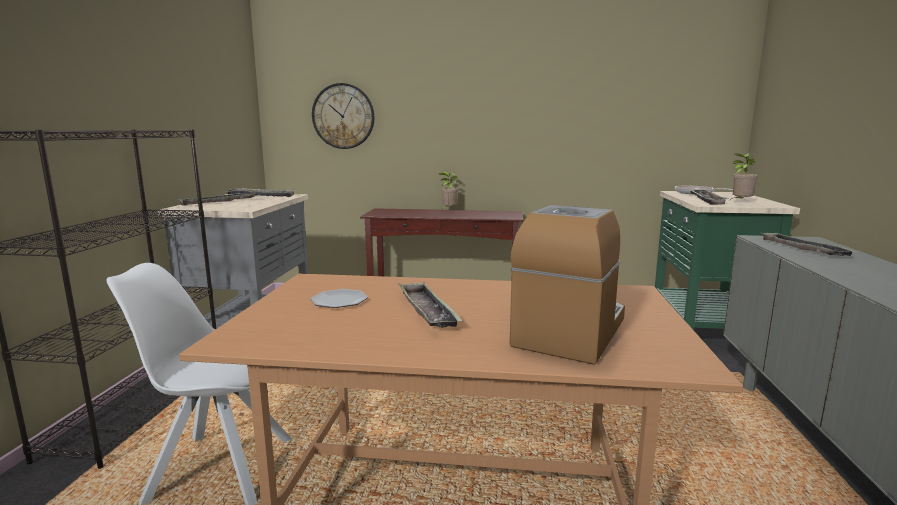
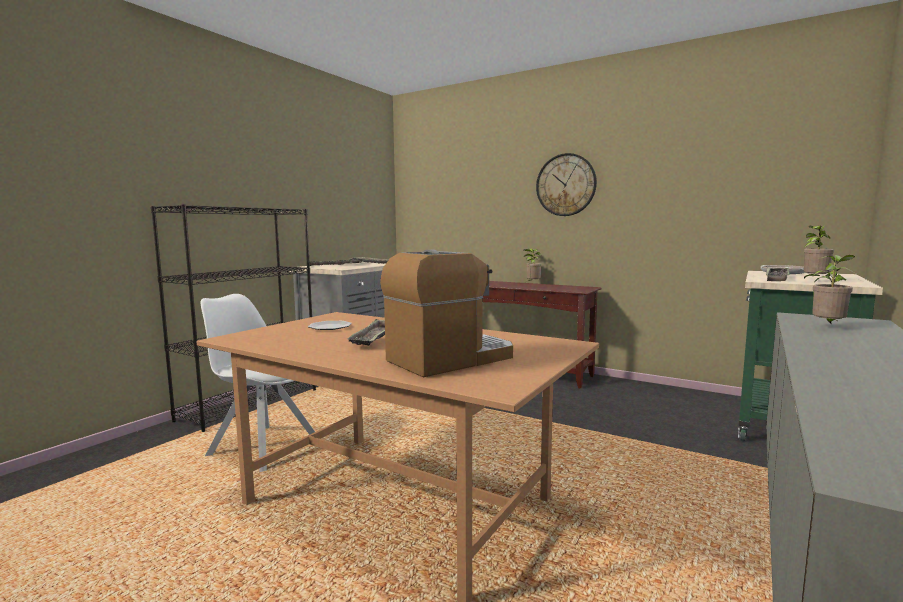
camera: 25 degrees right, 5 degrees down
(343, 116) = (453, 202): wall clock -> wall clock (566, 185)
(802, 249) = (828, 327): tray -> potted plant

